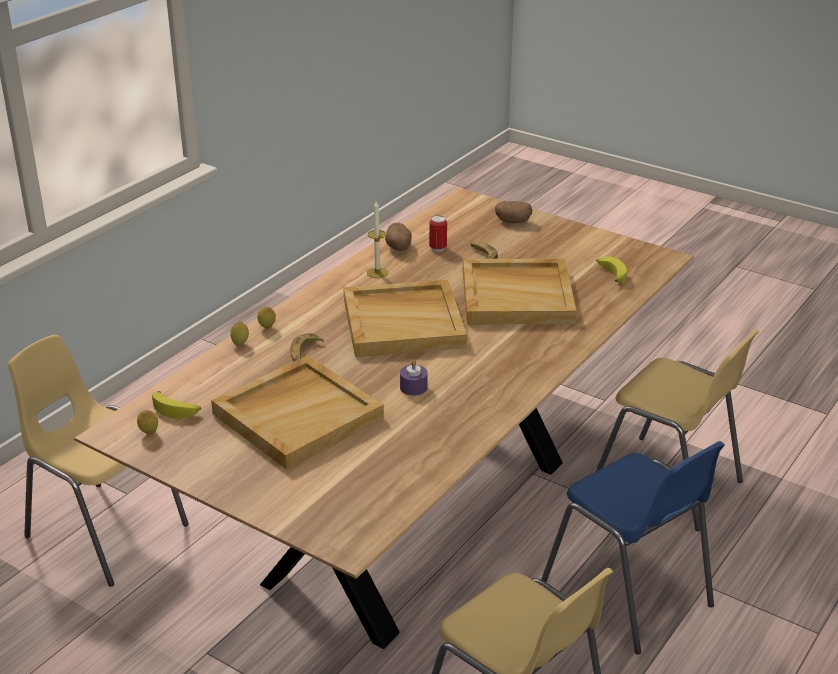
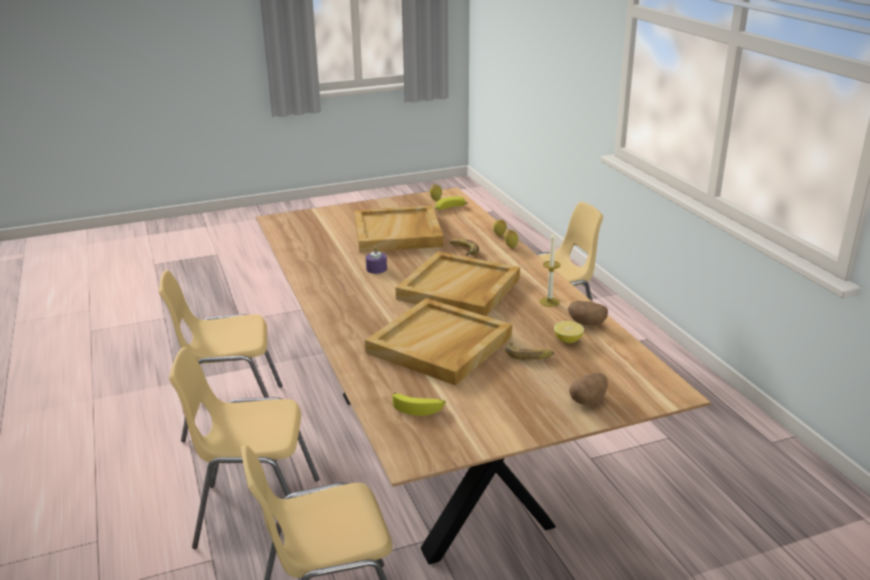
camera: 125 degrees right, 5 degrees down
(438, 248) = (568, 340): can -> lemon
(628, 594) = (257, 513): blue chair -> yellow chair

